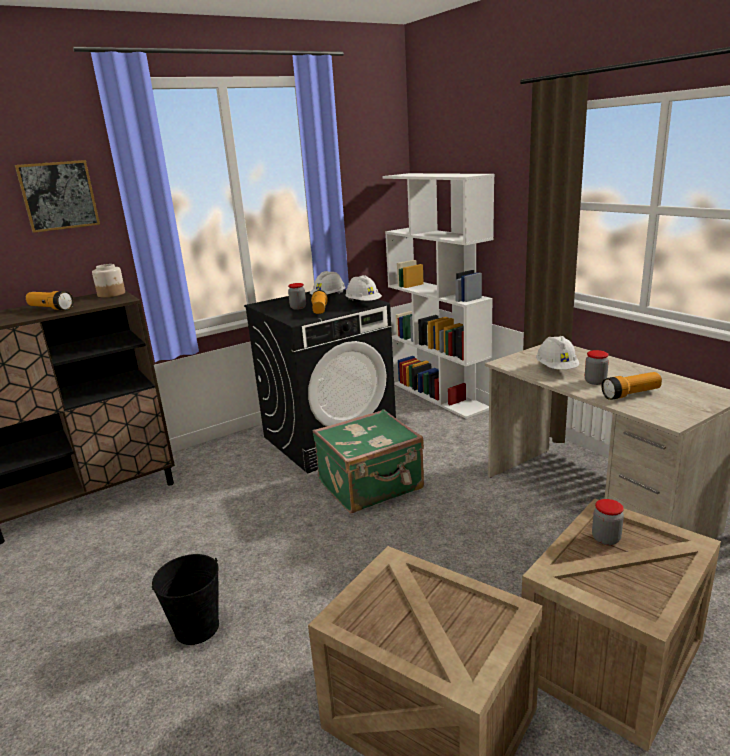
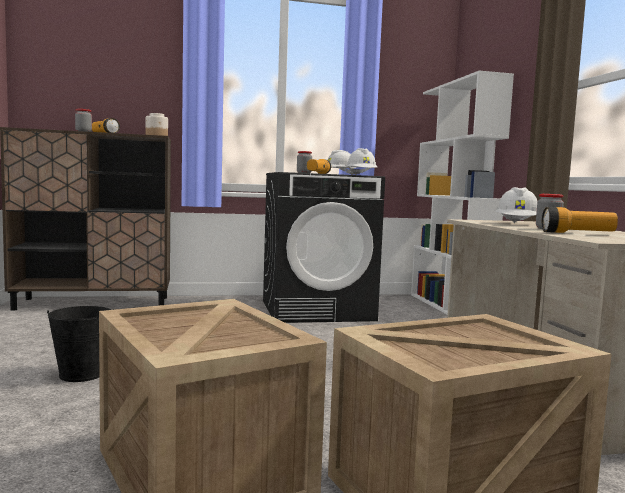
camera: 20 degrees right, 15 degrees down
(58, 196) = (140, 60): picture -> none
(371, 486) = (322, 339): green suitcase -> none
(606, 539) = (464, 332): jar -> jar (83, 132)

